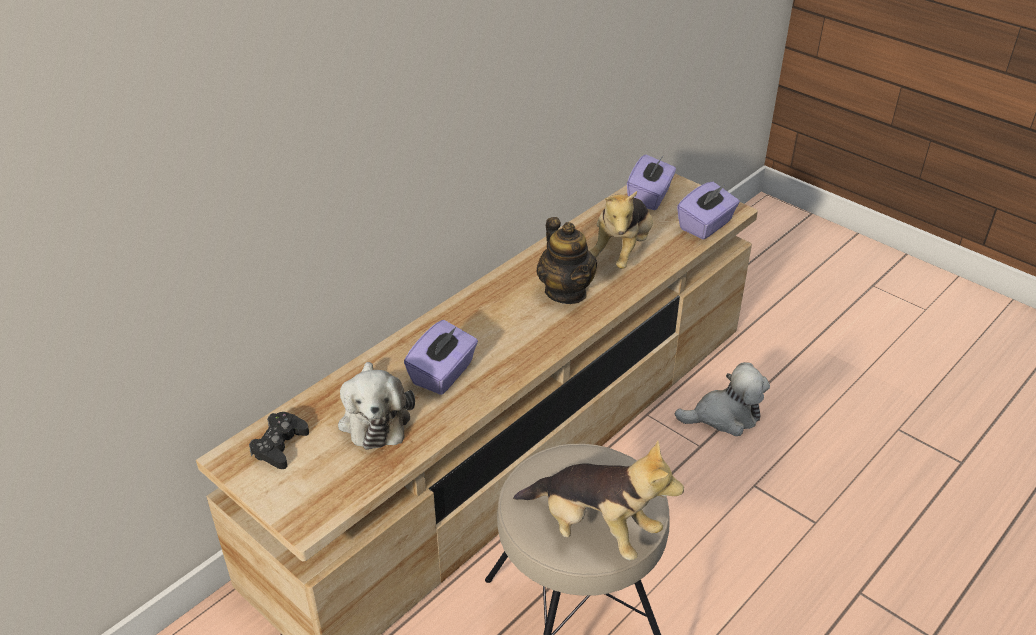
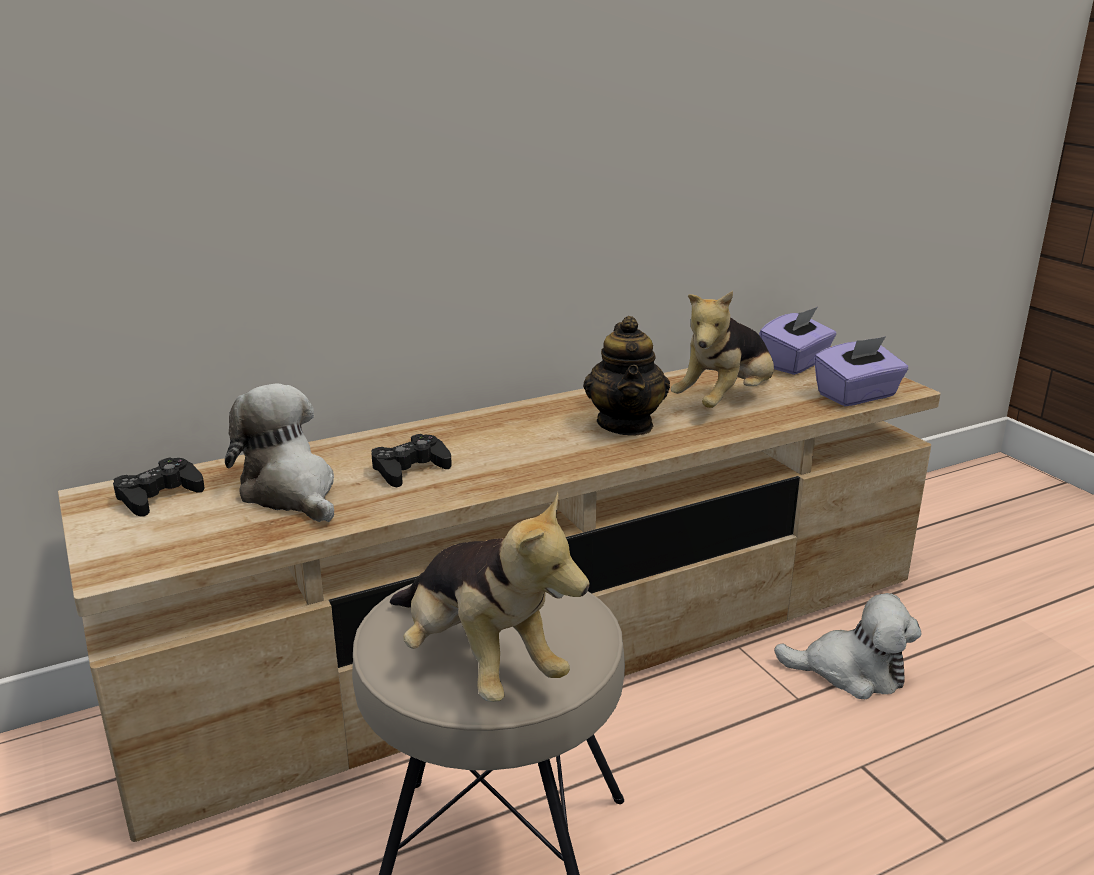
camera: 20 degrees right, 15 degrees down
(375, 418) = (291, 492): plush toy -> plush toy turned 135 degrees clockwise
(443, 374) = (410, 469): purple tissue box -> black game controller

